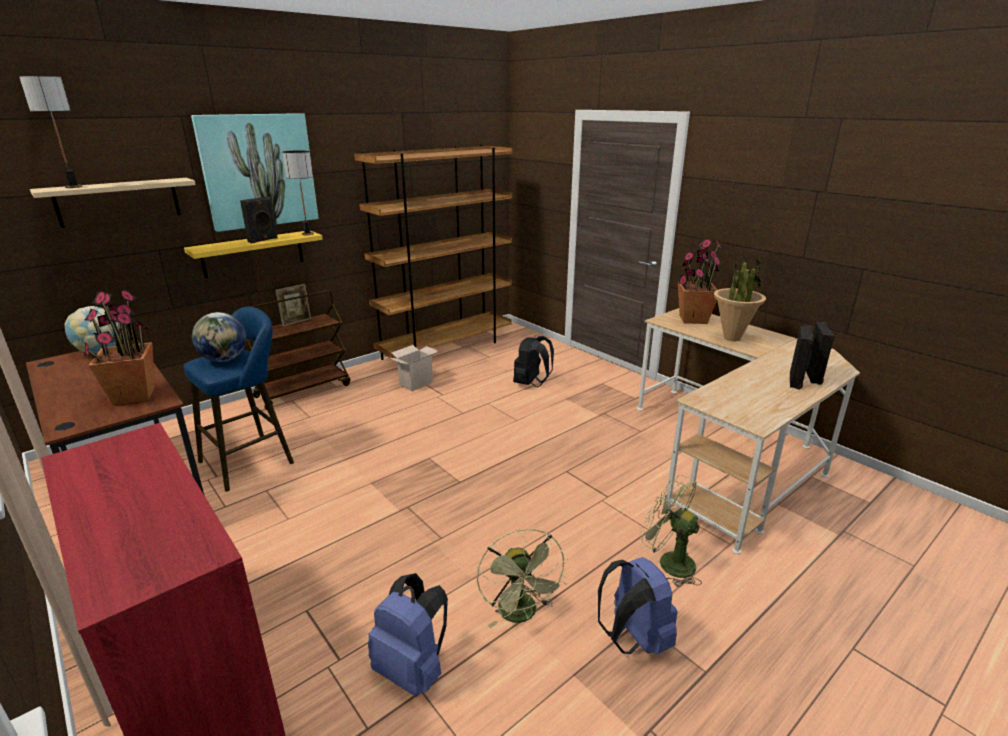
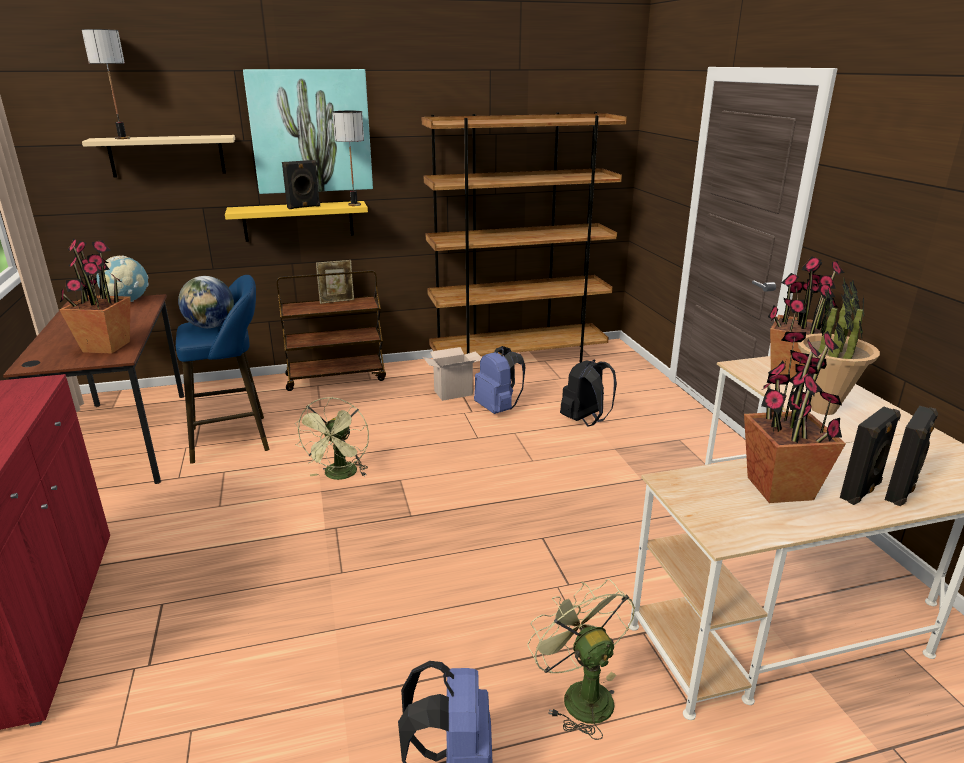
camera: 25 degrees right, 0 degrees up
(413, 669) = (202, 704): blue backpack -> blue backpack (498, 409)
(521, 615) = (353, 690): green fan -> green fan (339, 476)
(756, 389) = (779, 488): none -> potted plant

